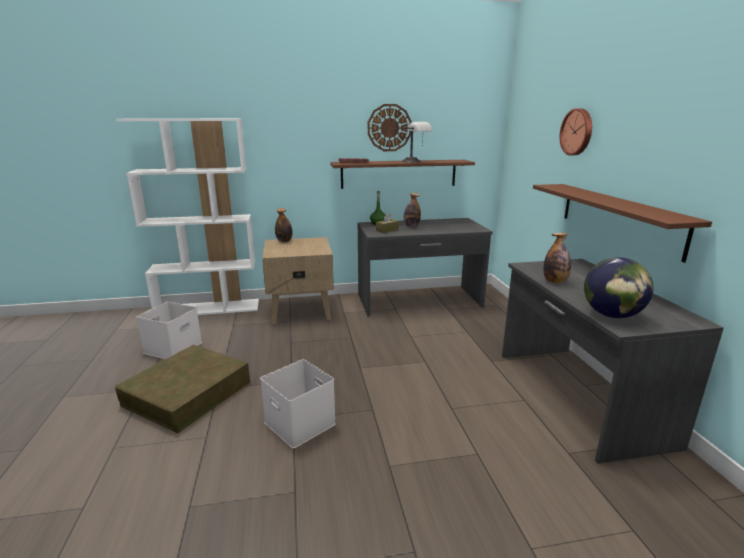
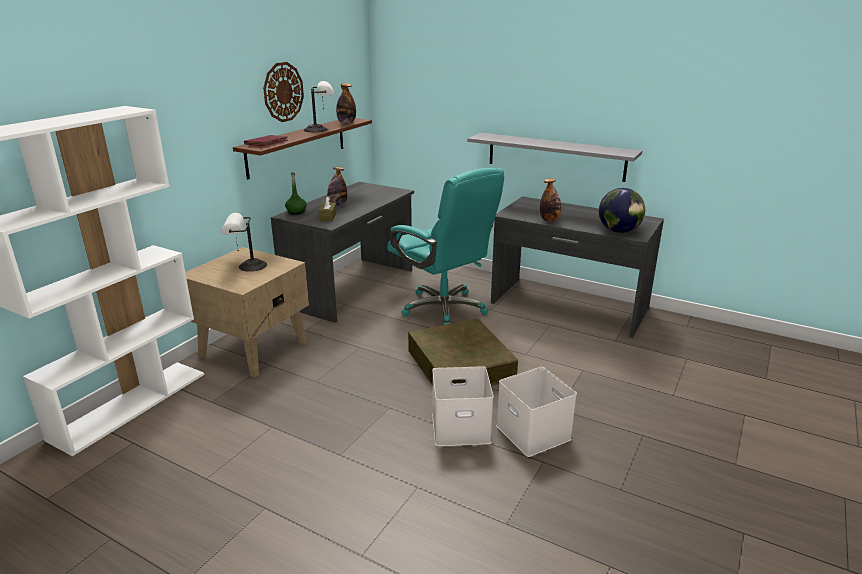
camera: 50 degrees left, 5 degrees up
(173, 347) = (193, 460): white storage box -> white storage box (531, 432)
(188, 393) = (322, 477): brown storage box -> brown storage box (460, 364)
(284, 241) = (208, 268): bottle -> bottle (346, 123)
(301, 246) = (246, 266): none -> table lamp
(454, 341) = (442, 308): none -> turquoise office chair
(577, 132) = (492, 84): wall clock -> none
(618, 217) = (555, 156): brown shelf -> grey shelf

